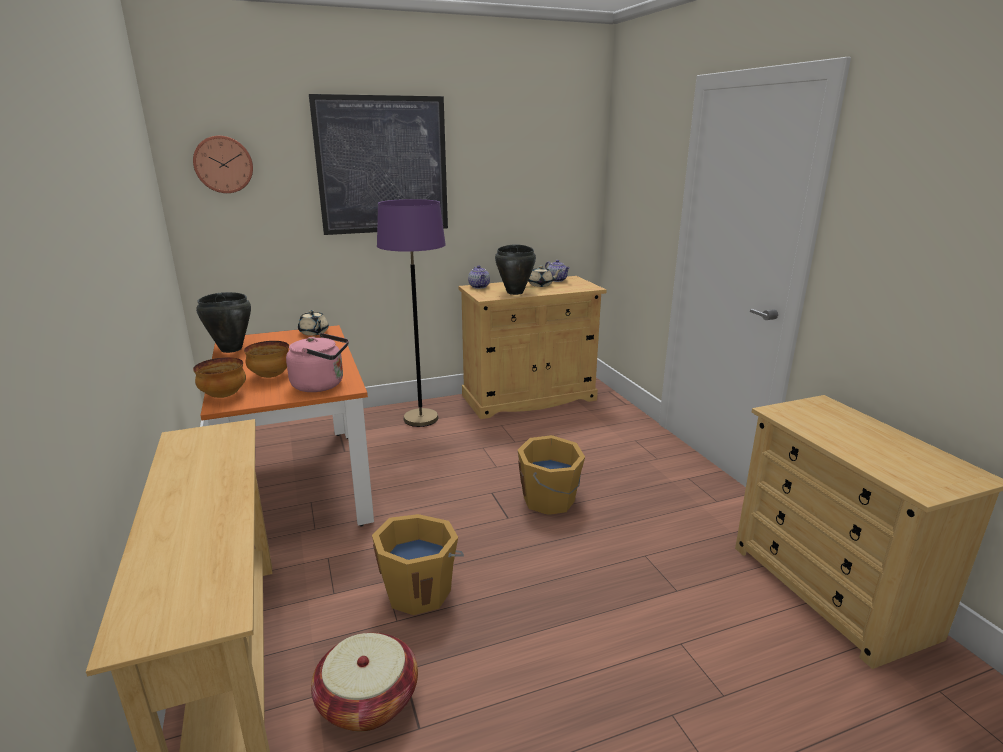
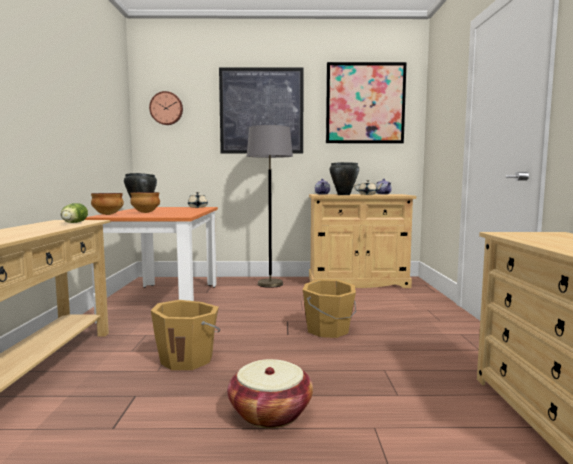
camera: 20 degrees right, 15 degrees down
(222, 448) = (73, 223): none -> lettuce
(321, 385) = (168, 215): pink kettle -> none
(368, 700) = (95, 406): basket -> basket (270, 412)
(421, 419) = (270, 284): purple floor lamp -> grey floor lamp
(530, 151) = (365, 103): none -> picture

